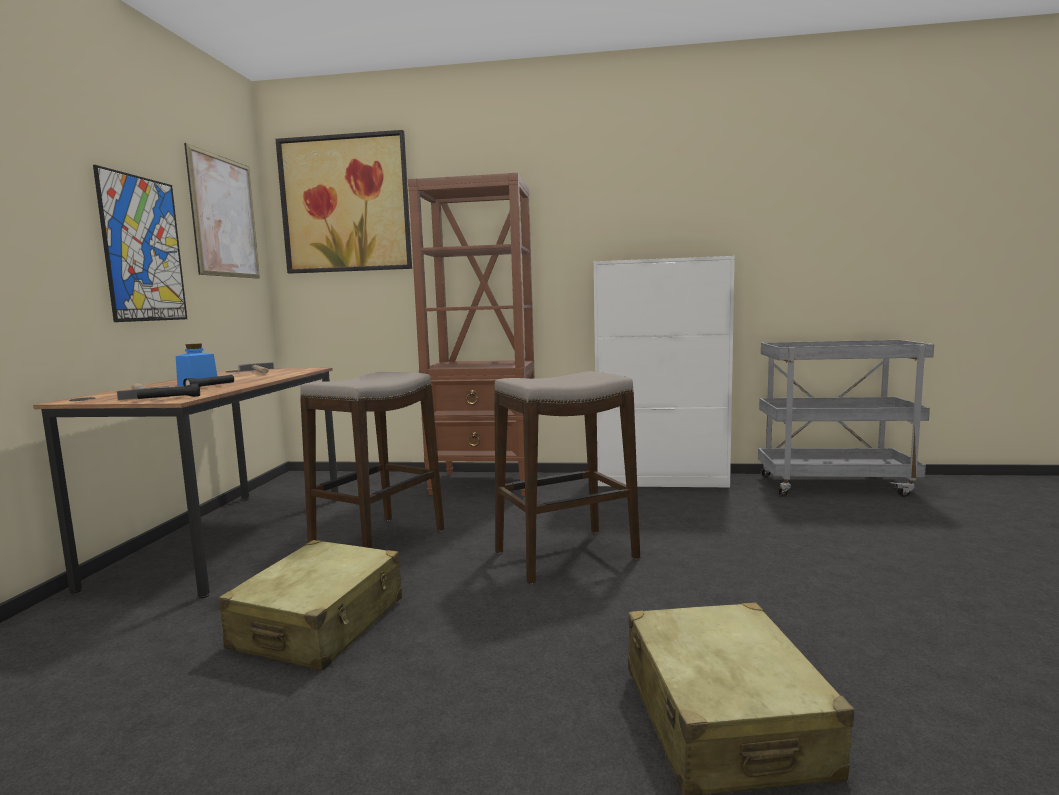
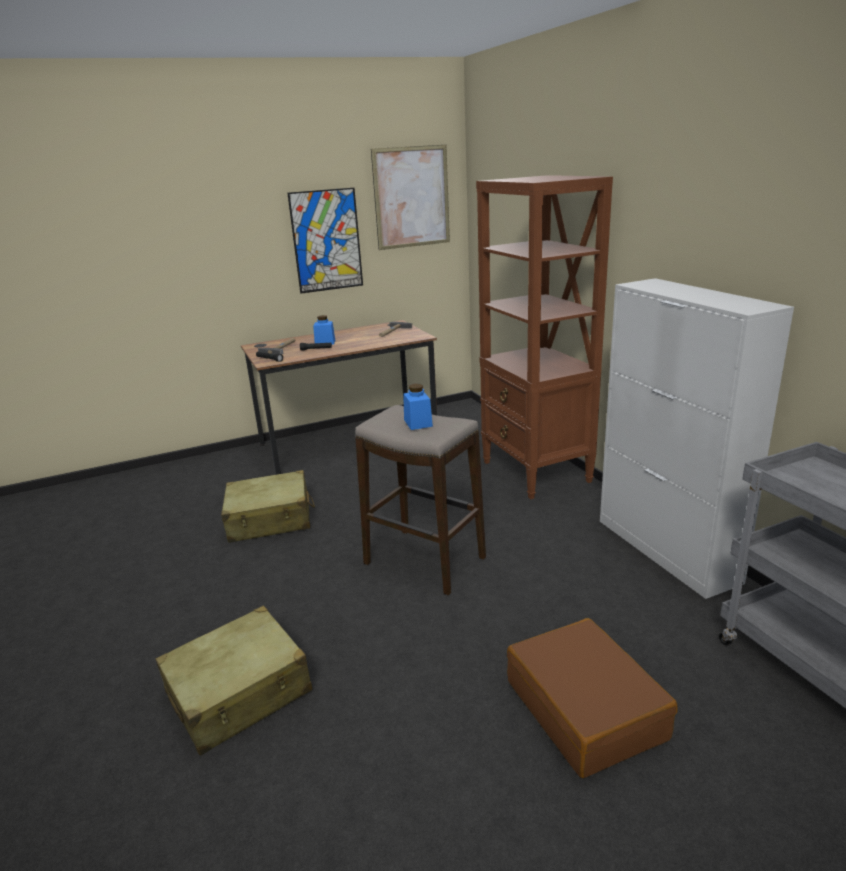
camera: 60 degrees right, 15 degrees up
(346, 204) = (503, 178): picture -> none
(380, 542) = (383, 486): stool -> none
(564, 377) = (418, 423): none -> blue jar
(835, 548) = (585, 709): none -> brown suitcase

